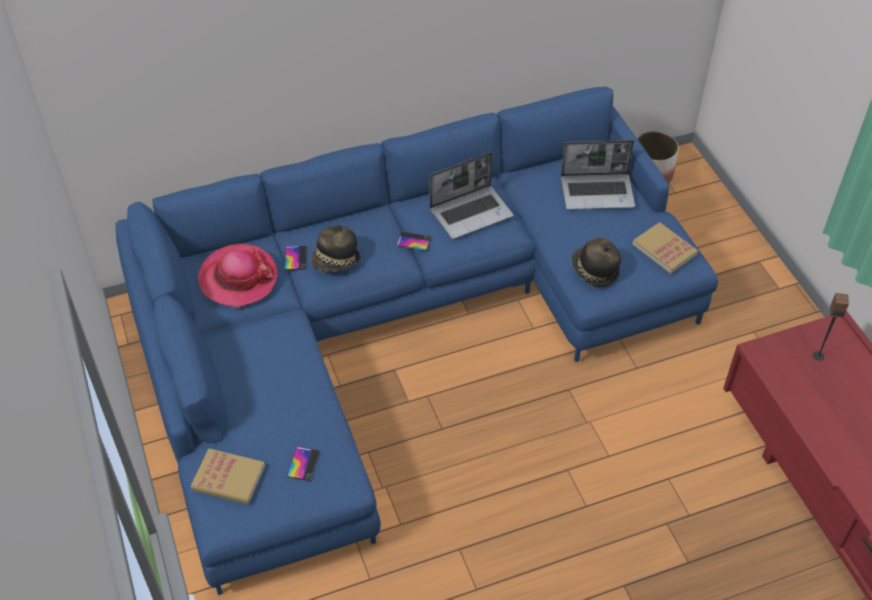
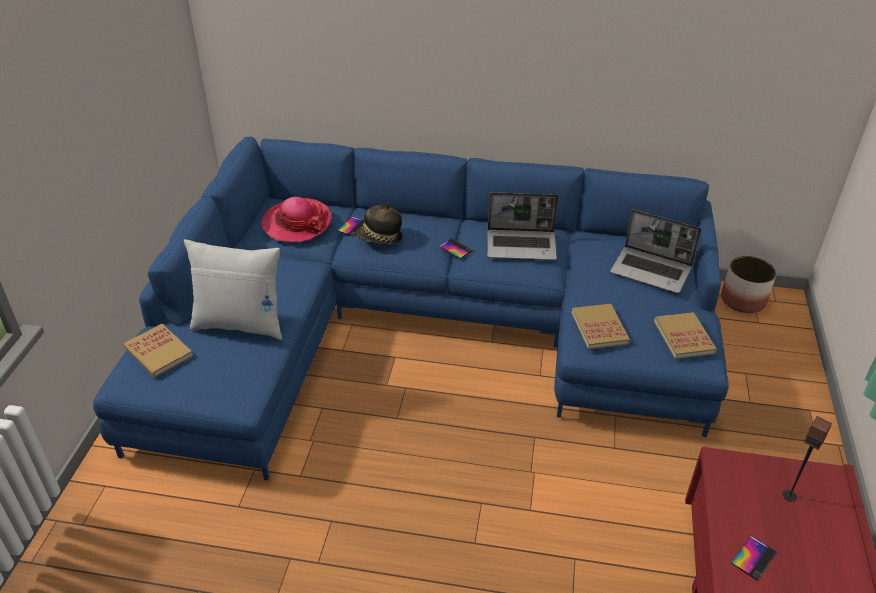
camera: 30 degrees right, 10 degrees down
(280, 414) = (240, 325): none -> grey pillow
(303, 463) = (222, 368): phone -> phone (753, 557)
(594, 271) = (599, 328): hat -> book

